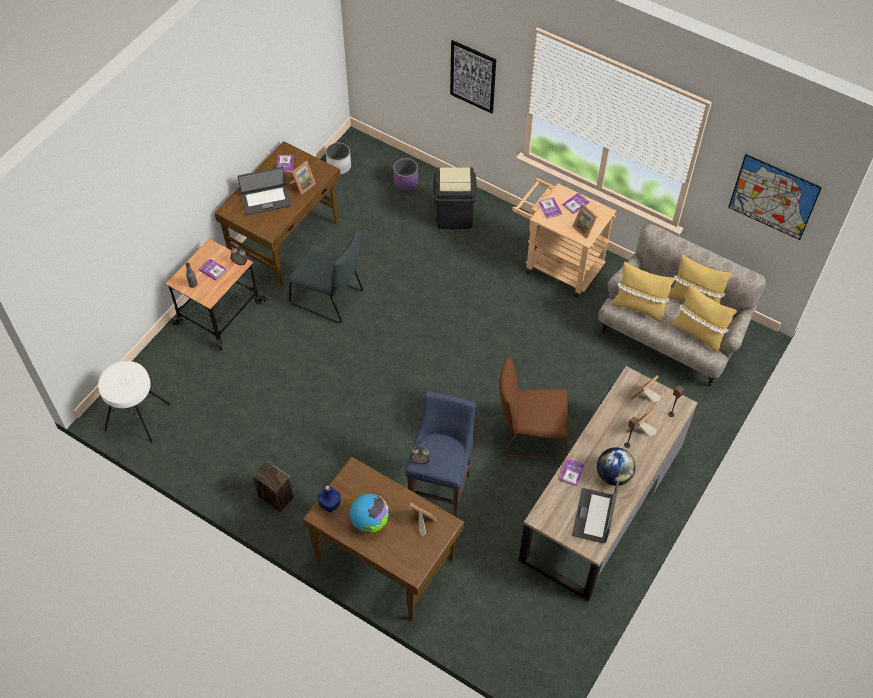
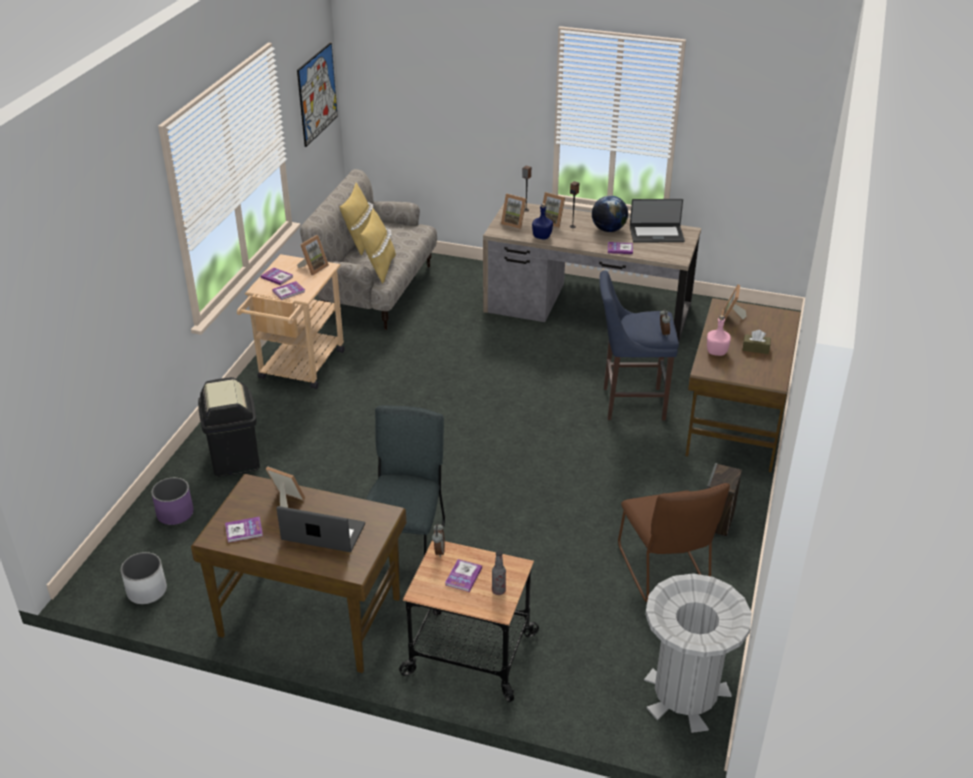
camera: 105 degrees left, 20 degrees down
(137, 416) = (685, 695): white stool -> grey trash can
(266, 199) = (323, 533): laptop -> laptop turned 45 degrees counterclockwise
(329, 504) = (756, 377): blue bottle -> blue bottle (542, 237)
(370, 522) = (755, 348): globe -> brown tissue box
(375, 489) = (717, 352): none -> pink bottle
(473, 76) = (136, 284): picture -> none
(530, 436) = (536, 357): brown chair -> brown chair (665, 572)
(698, 333) = (400, 236): yellow pillow -> none

